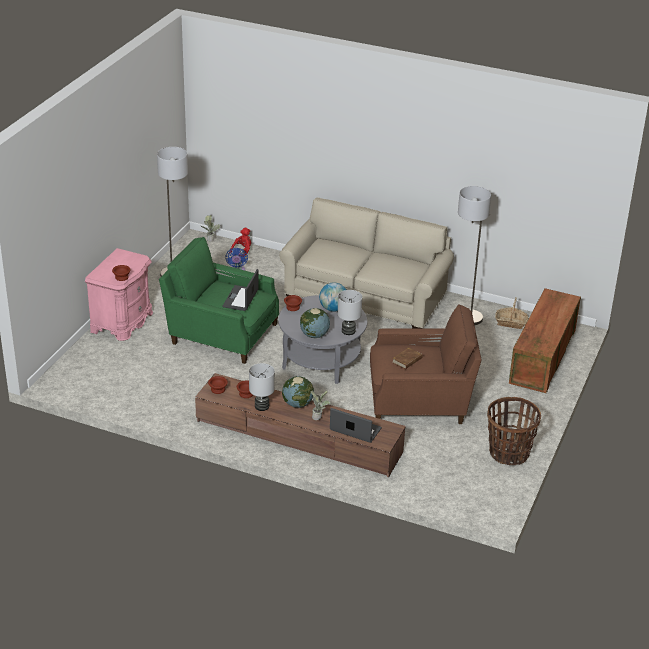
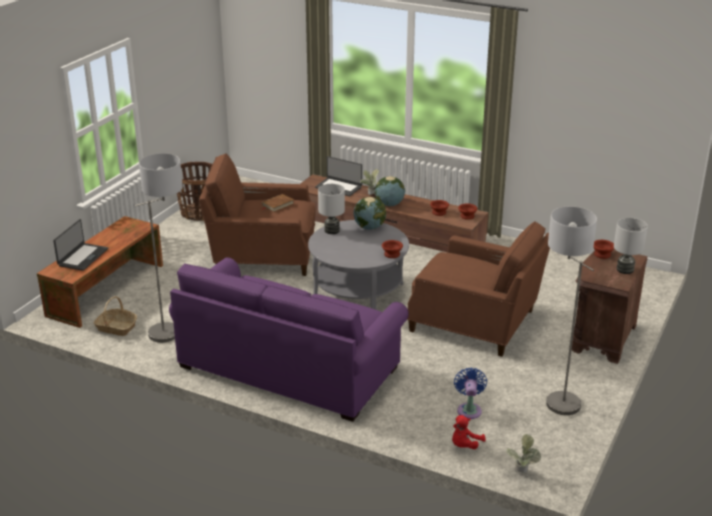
camera: 175 degrees left, 5 degrees down
(124, 322) = (600, 338): pink nightstand -> brown nightstand
(222, 333) = (475, 322): green armchair -> brown armchair
(241, 298) = (453, 264): laptop -> laptop (82, 257)
(261, 406) = (423, 203): grey table lamp -> grey table lamp (625, 270)
(333, 309) = (344, 252): globe -> none
(366, 296) = (288, 367): beige sofa -> purple sofa

